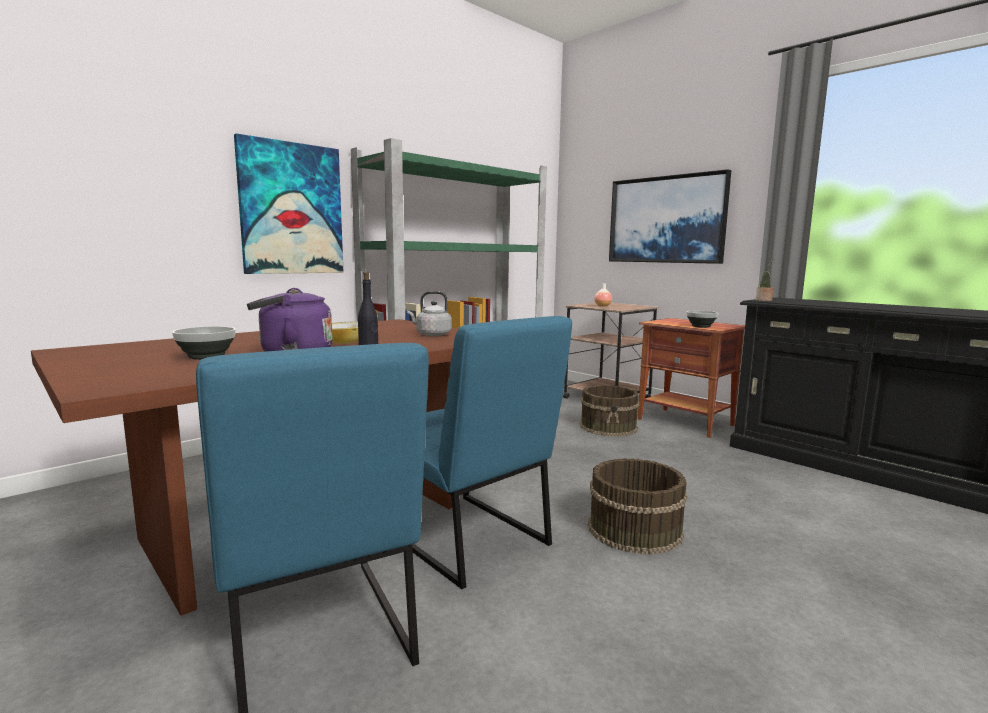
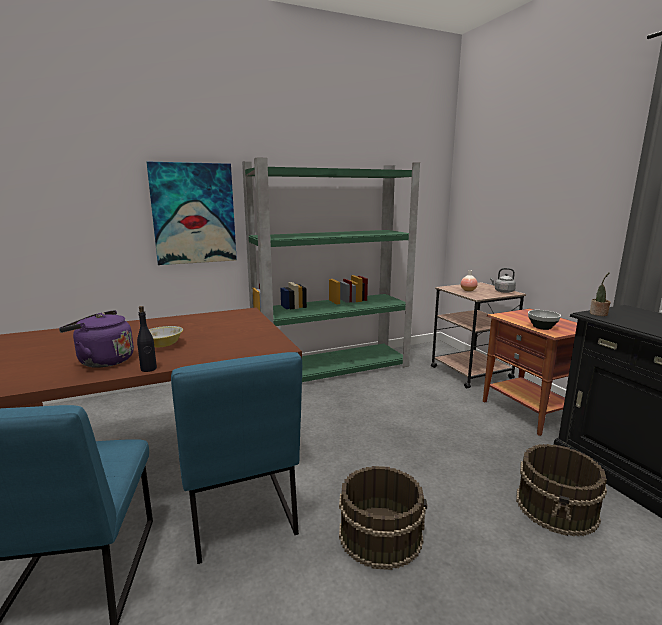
camera: 20 degrees right, 5 degrees up
(205, 356) = (50, 357): bowl -> none
(431, 334) = (242, 337): grey kettle -> grey kettle (503, 291)
(609, 427) = (448, 407): brown bucket -> brown bucket (557, 507)
(666, 220) = (538, 210): picture -> none

